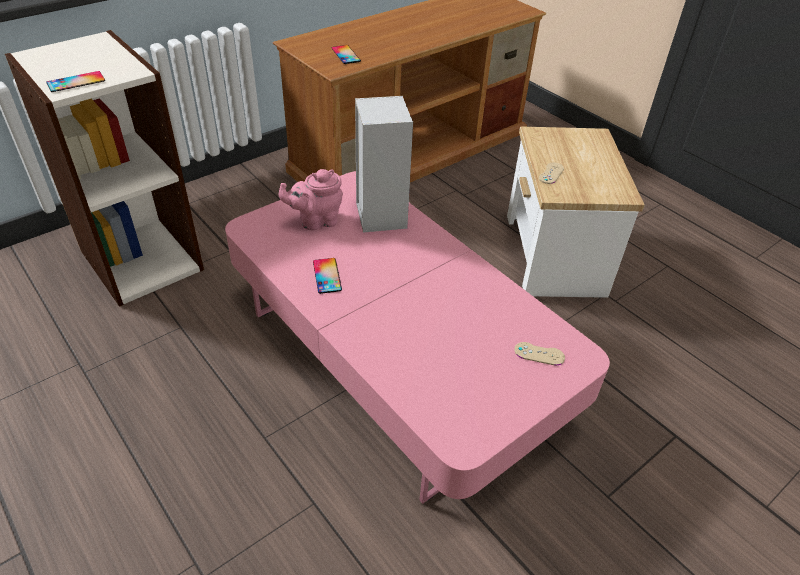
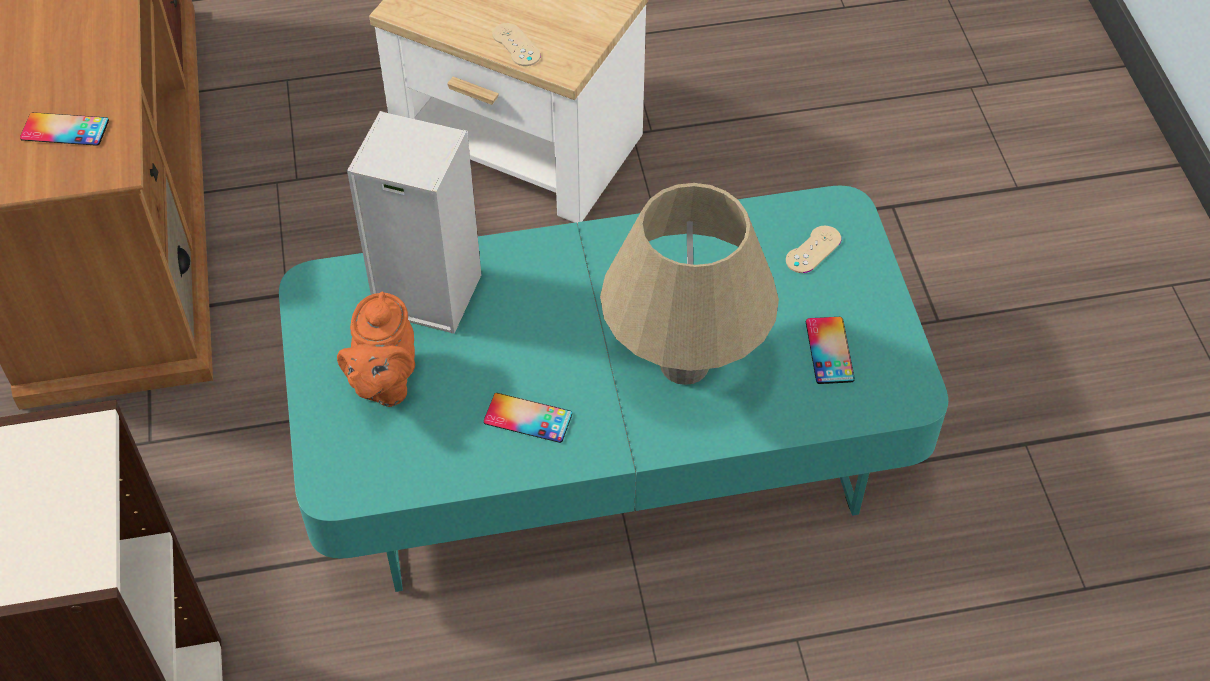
camera: 60 degrees left, 10 degrees up
(76, 82) = (62, 535): phone -> phone (829, 350)
(316, 221) = (384, 383): pink teapot -> orange teapot
(396, 359) = (605, 438): pink coffee table -> turquoise coffee table
(406, 324) = (684, 364): none -> beige table lamp

